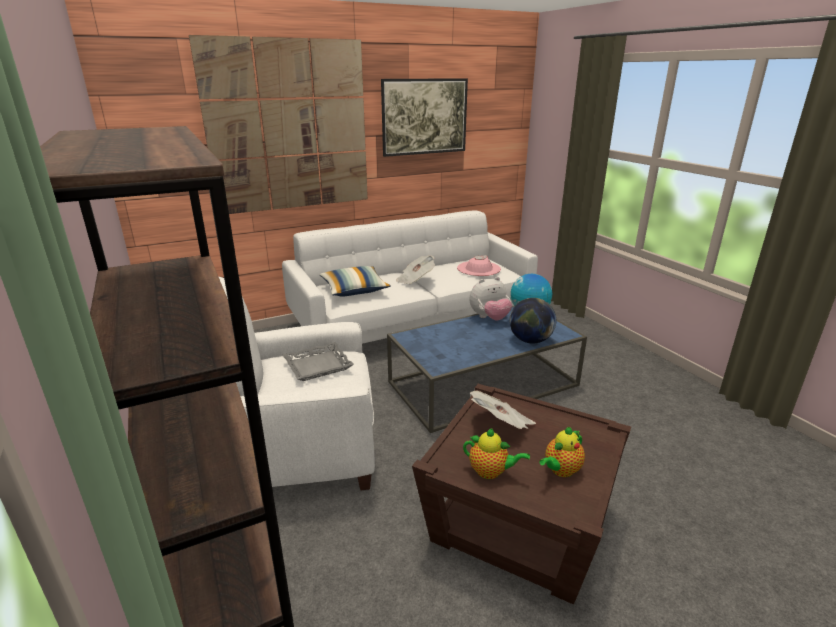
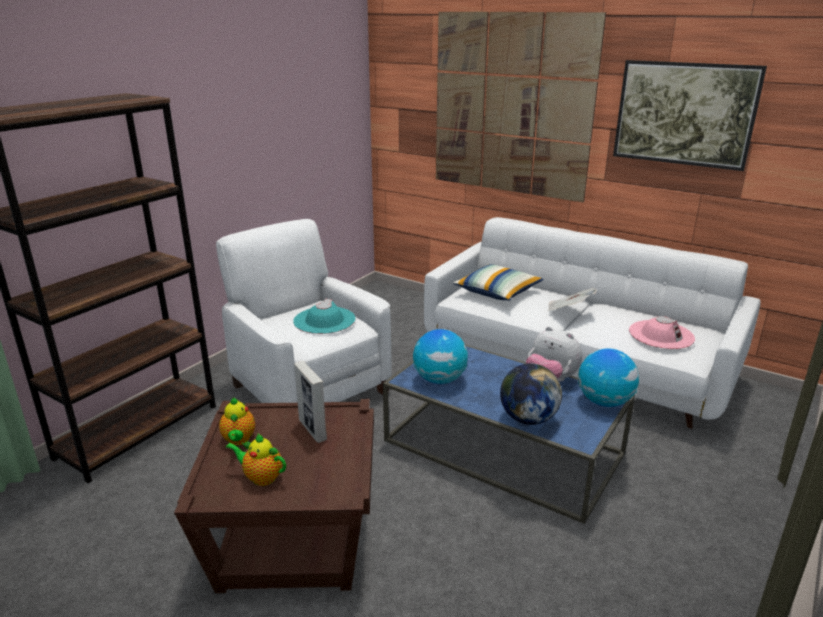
camera: 60 degrees right, 0 degrees up
(318, 366) = (324, 320): grey tray -> turquoise hat
(451, 354) = (439, 380): none -> globe
(502, 425) = (312, 430): newspaper -> picture frame

